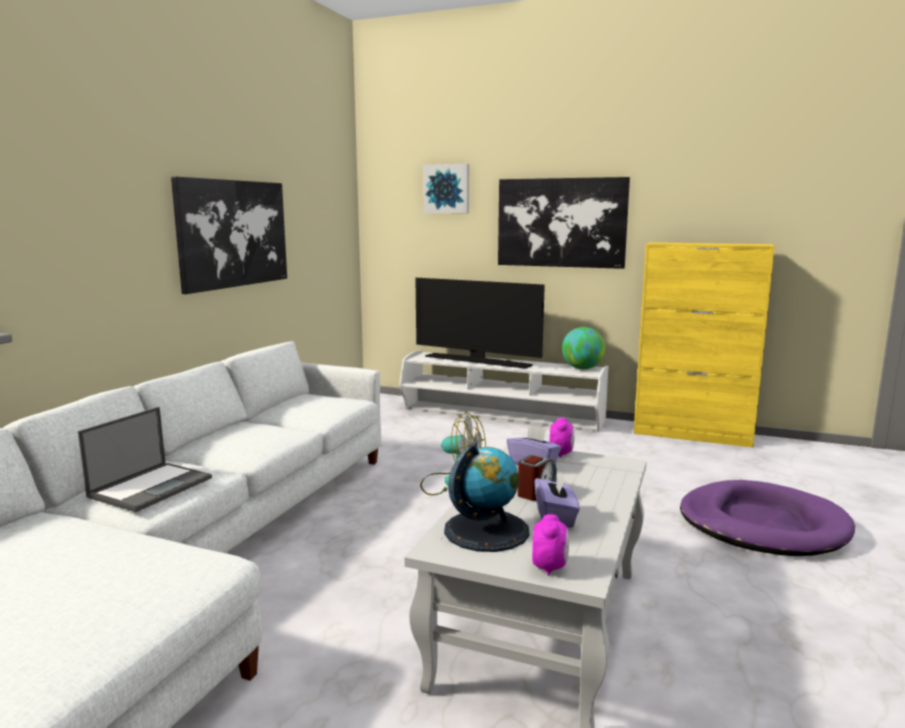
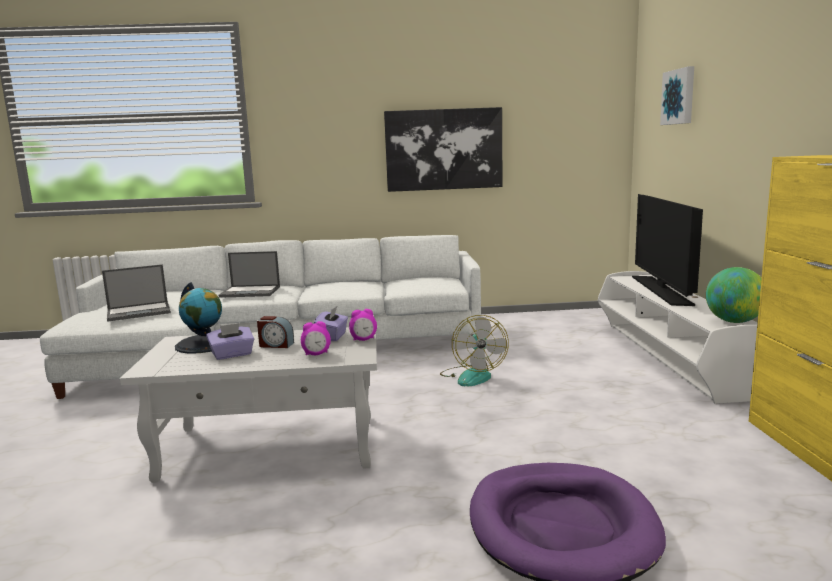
camera: 65 degrees right, 0 degrees up
(110, 587) = (140, 312): none -> laptop
(549, 567) = (157, 362): alarm clock -> alarm clock (316, 354)
(561, 222) = (754, 130): picture -> none

